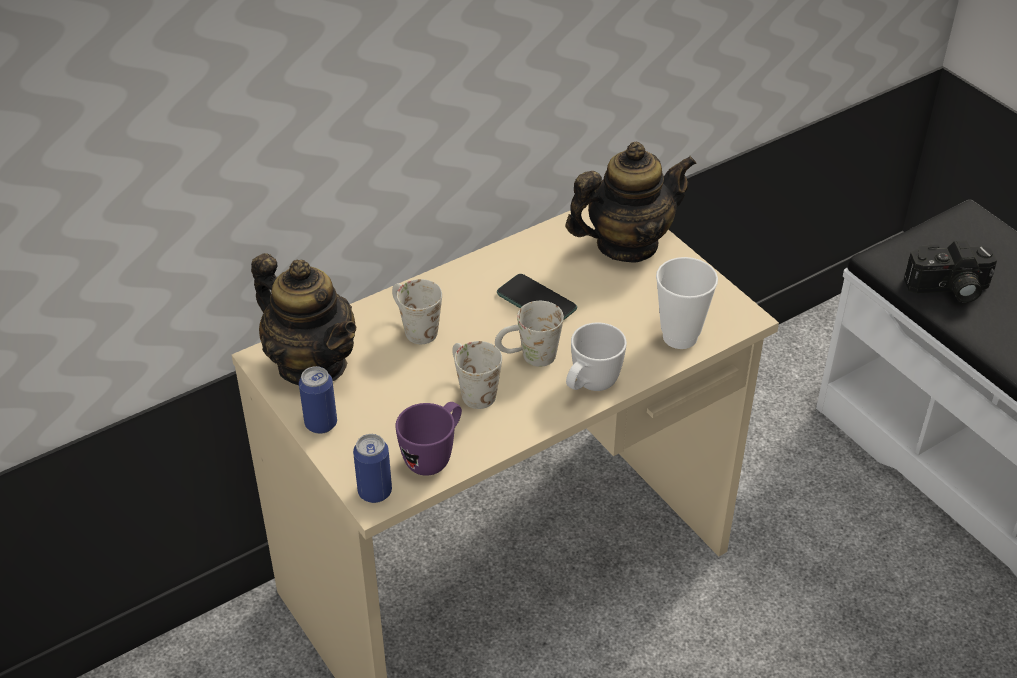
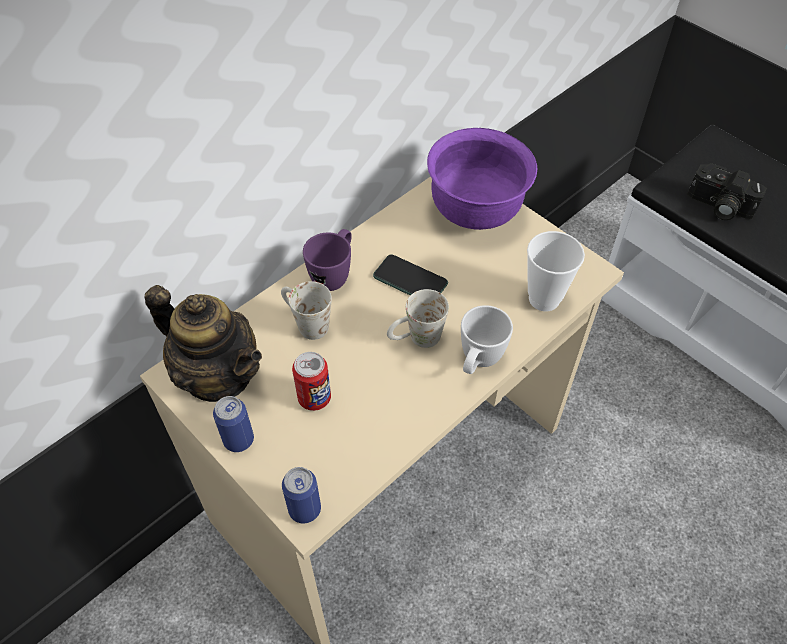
camera: 10 degrees left, 10 degrees up
(407, 397) = (314, 398): none -> can
(434, 456) = (353, 460): purple mug -> purple mug (334, 274)
(472, 390) = (372, 382): white mug -> none
(627, 244) = (475, 212): teapot -> purple bowl
(948, 289) = (718, 206): camera -> camera turned 45 degrees clockwise

